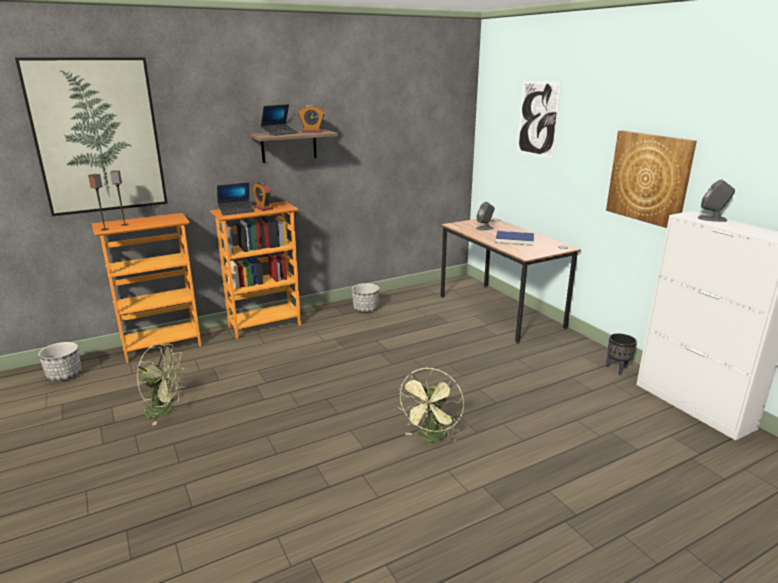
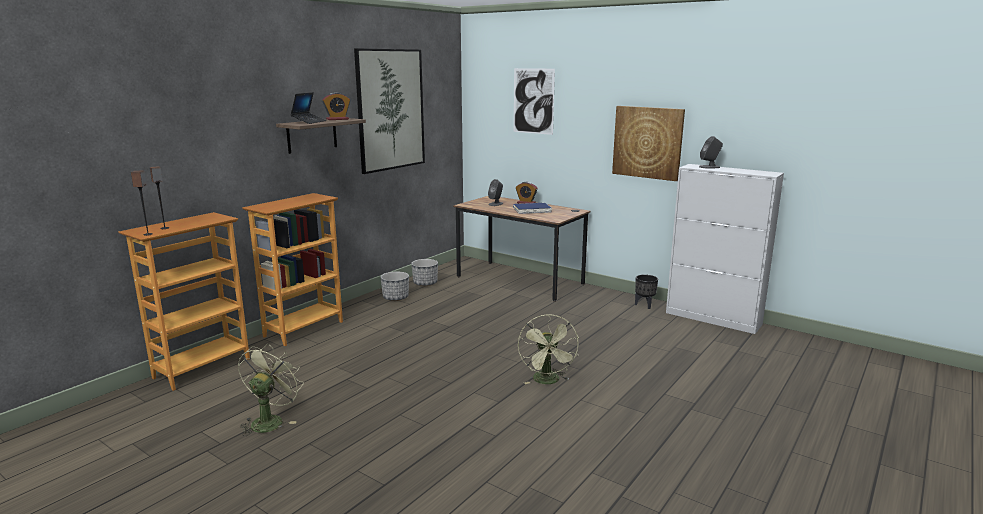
camera: 25 degrees left, 5 degrees down
(65, 375) = (104, 418): planter -> planter (425, 283)
(98, 136) = (124, 130): picture -> picture (390, 110)
(165, 411) = (270, 420): green fan -> green fan turned 60 degrees counterclockwise
(236, 211) = (275, 205): laptop -> none
(263, 208) = (299, 200): alarm clock -> alarm clock (526, 203)

